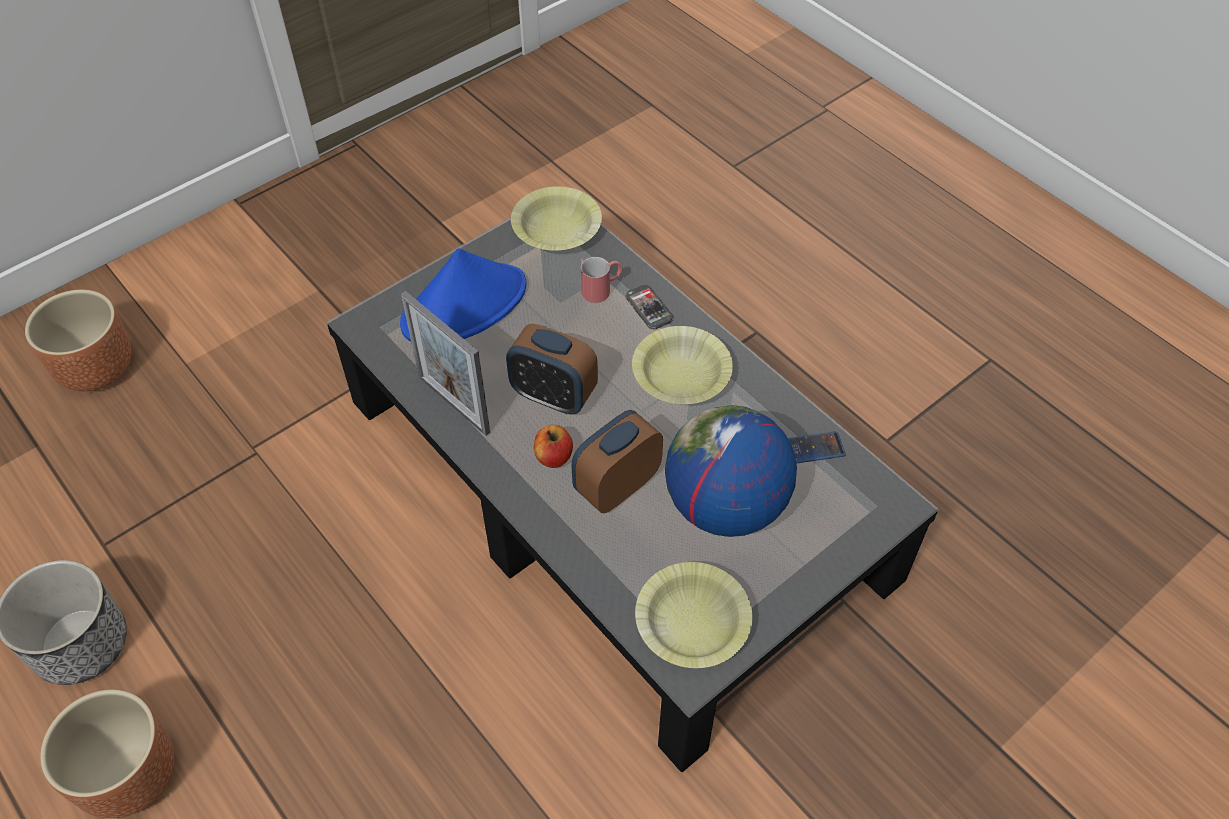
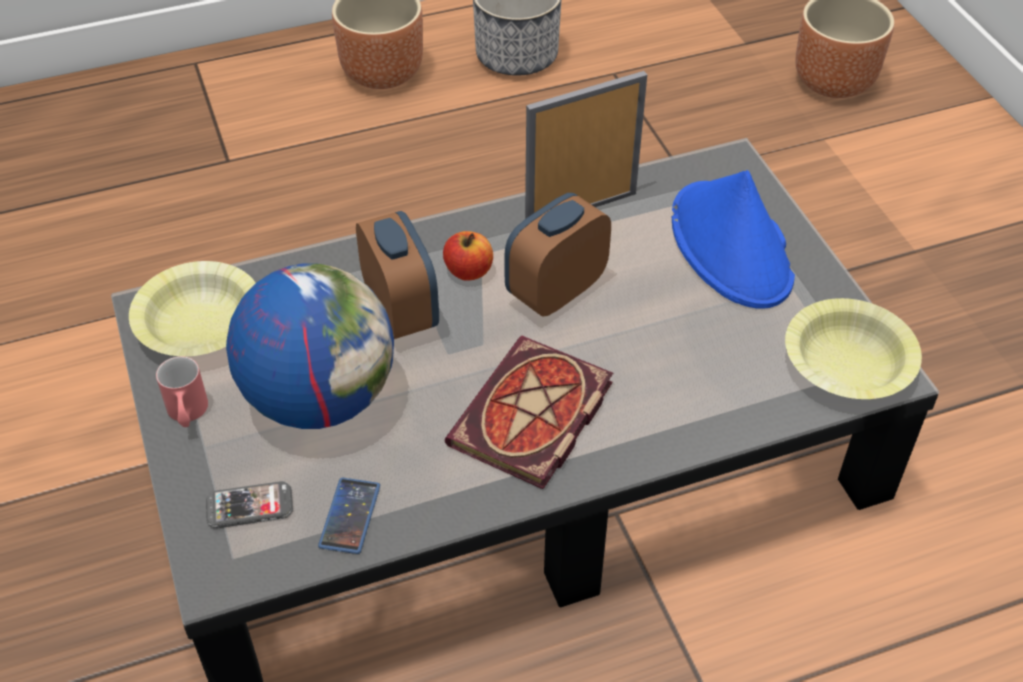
camera: 110 degrees right, 5 degrees down
(602, 289) = (716, 381): red mug -> red mug (188, 415)
(649, 308) = (664, 420): phone -> phone (250, 506)
(681, 375) = (532, 419): yellow bowl -> book

